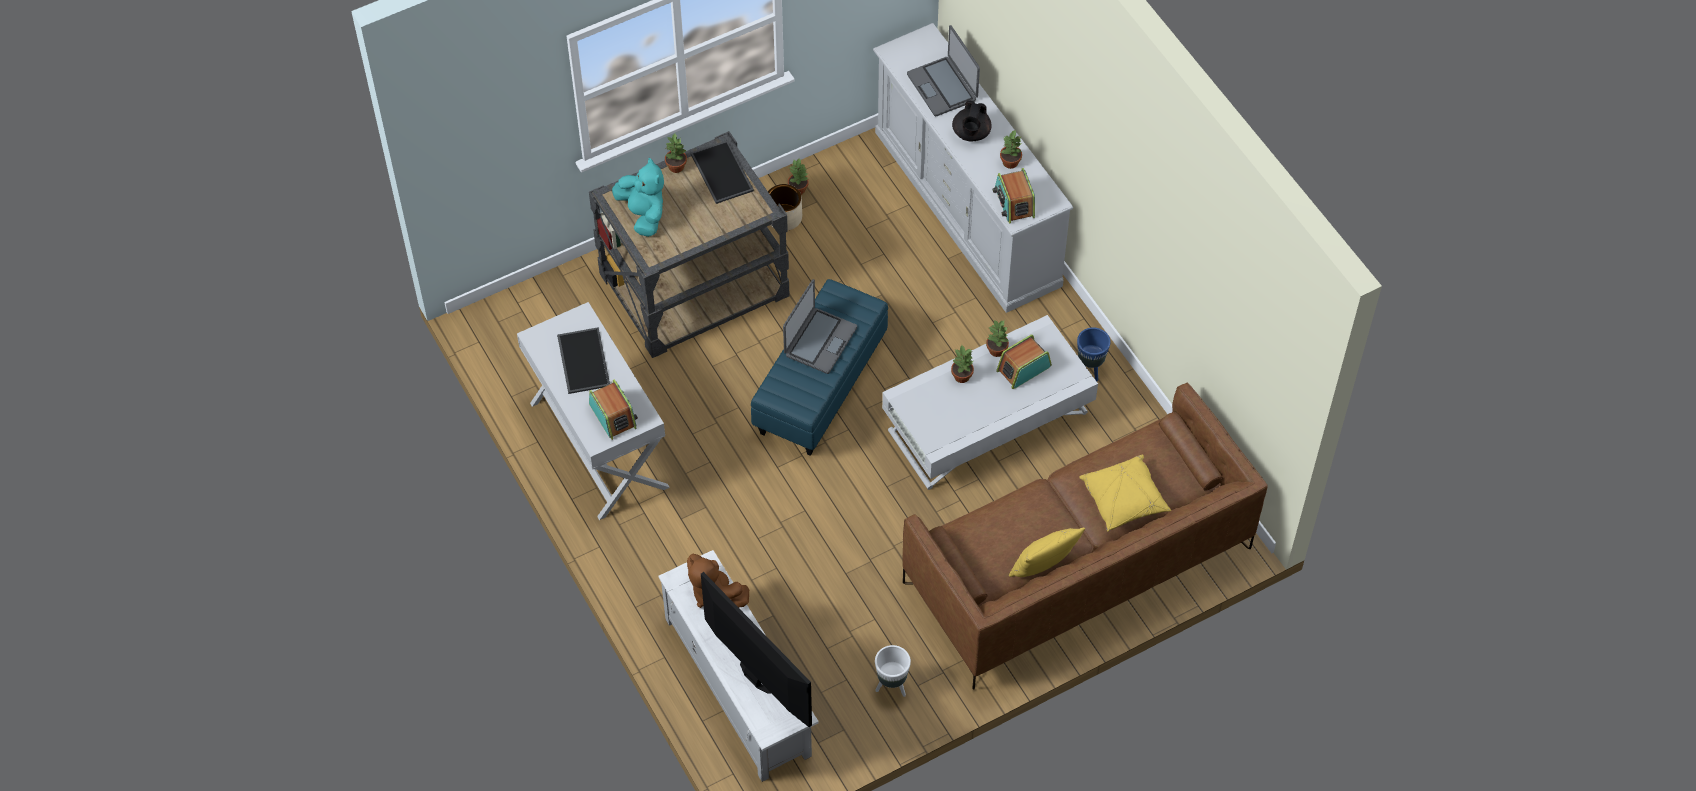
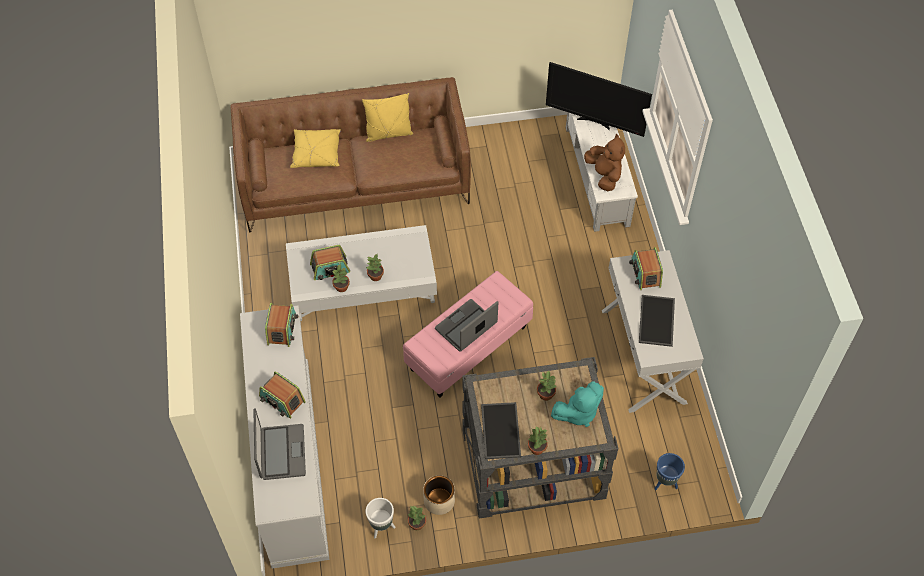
camera: 160 degrees left, 0 degrees up
(643, 214) = (578, 413): turquoise plush toy -> turquoise plush toy turned 105 degrees counterclockwise
(755, 677) = (594, 122): television -> television turned 45 degrees counterclockwise
(819, 387) = (469, 349): blue ottoman -> pink ottoman
(892, 686) = (502, 150): white planter -> white planter (381, 527)
(971, 133) = (282, 400): black teapot -> radio
(1010, 162) = (266, 364): potted plant -> potted plant (546, 394)
(1090, 369) = (273, 302): blue planter -> blue planter (664, 483)

